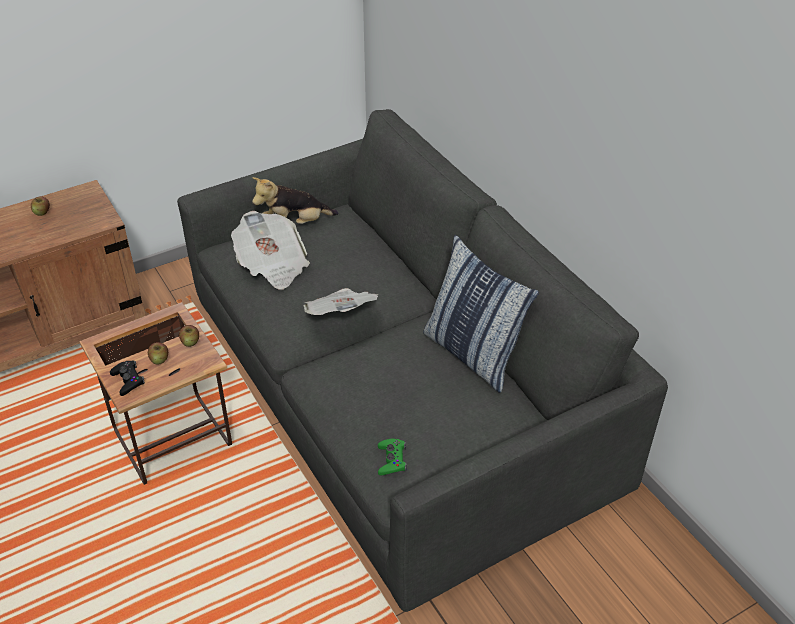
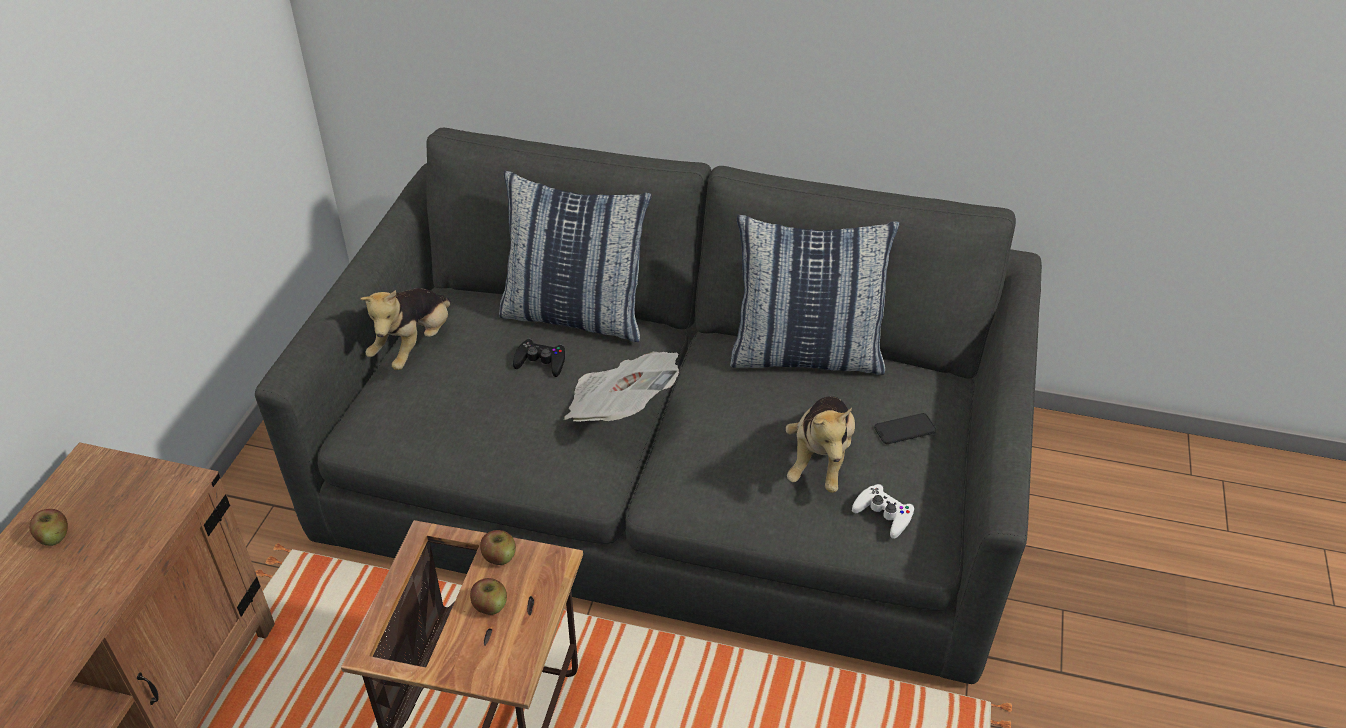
camera: 45 degrees left, 0 degrees up
(128, 380) = (486, 660): black game controller -> black game controller (541, 362)
(272, 265) = (458, 406): newspaper -> none
(384, 257) = (575, 316): none -> pillow
(392, 460) = (883, 514): green game controller -> white game controller
(398, 410) = (820, 460): none -> plush toy
(467, 428) = (905, 429): none -> phone

